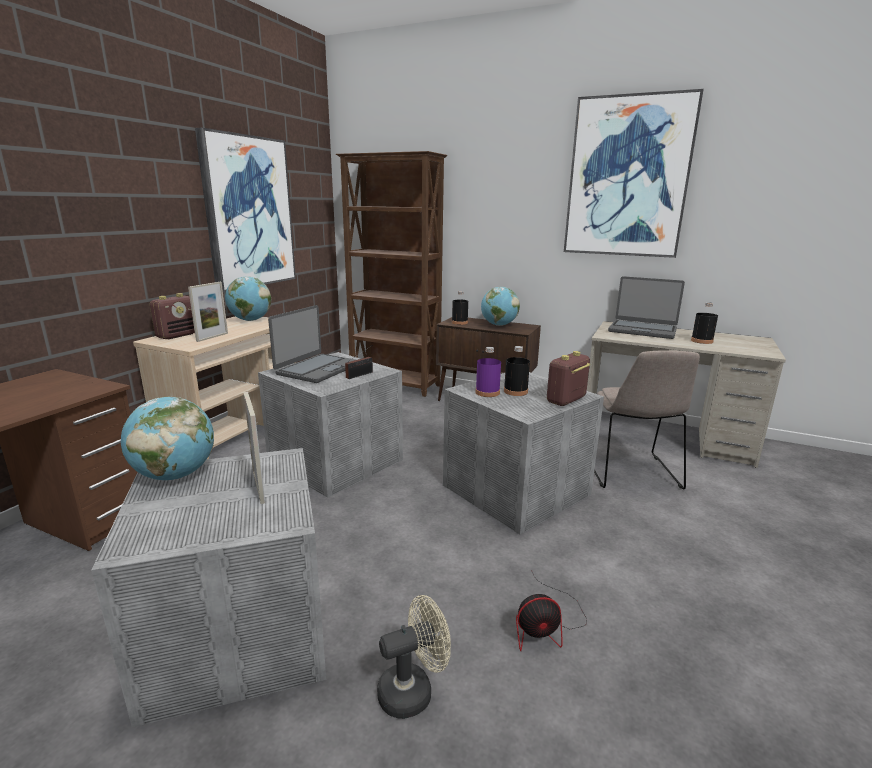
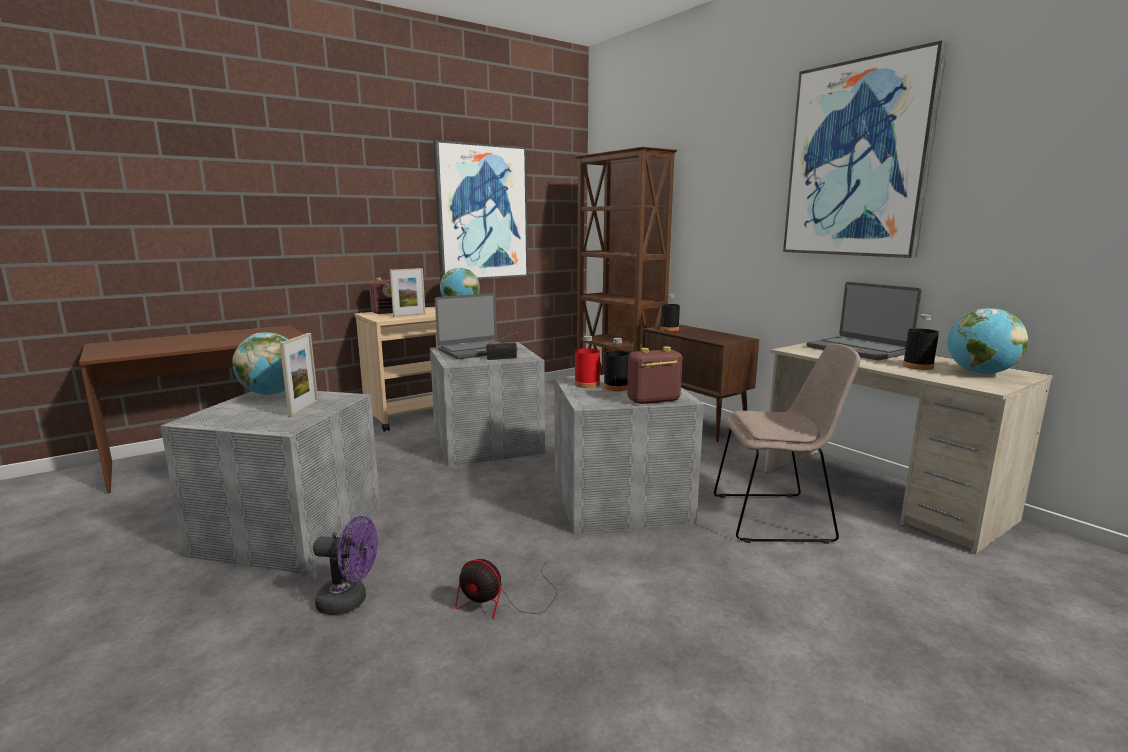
camera: 30 degrees right, 5 degrees down
(413, 690) = (350, 601): beige fan -> purple fan
(487, 392) = (587, 384): purple bottle -> red bottle
(498, 325) = (708, 334): globe -> globe (980, 373)
(632, 473) = (776, 518): beige chair -> beige chair turned 120 degrees counterclockwise

